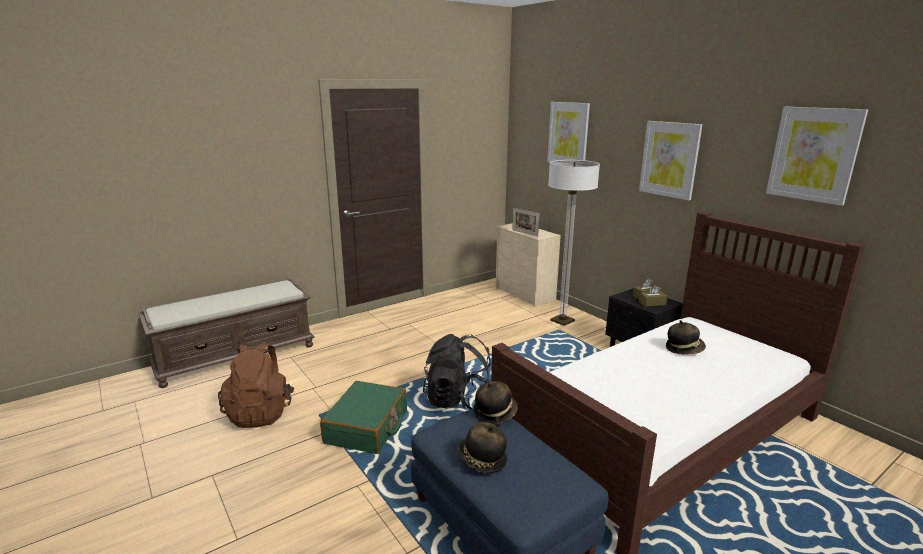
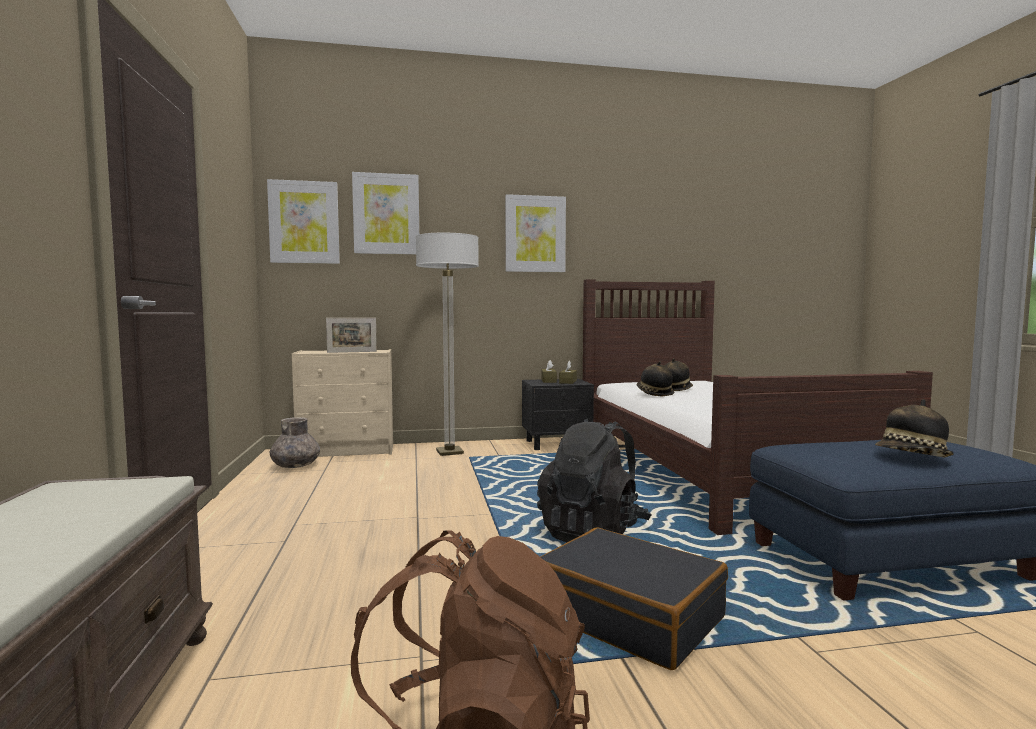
camera: 65 degrees left, 15 degrees down
(367, 427) = (629, 615): green suitcase -> black suitcase
(484, 293) = (296, 466): none -> grey vase
(495, 413) = (794, 443): hat -> hat (654, 394)
(814, 154) = (660, 219): picture -> picture (304, 222)

